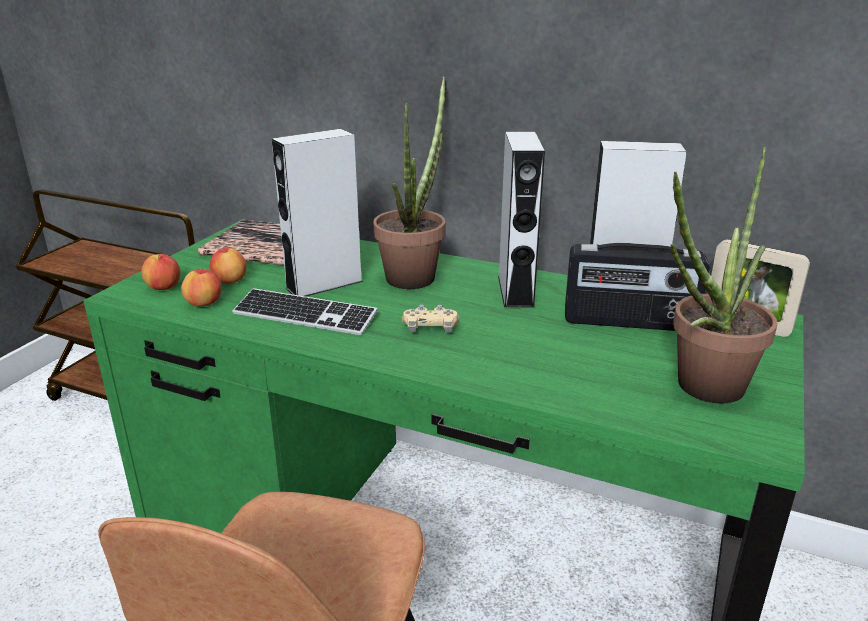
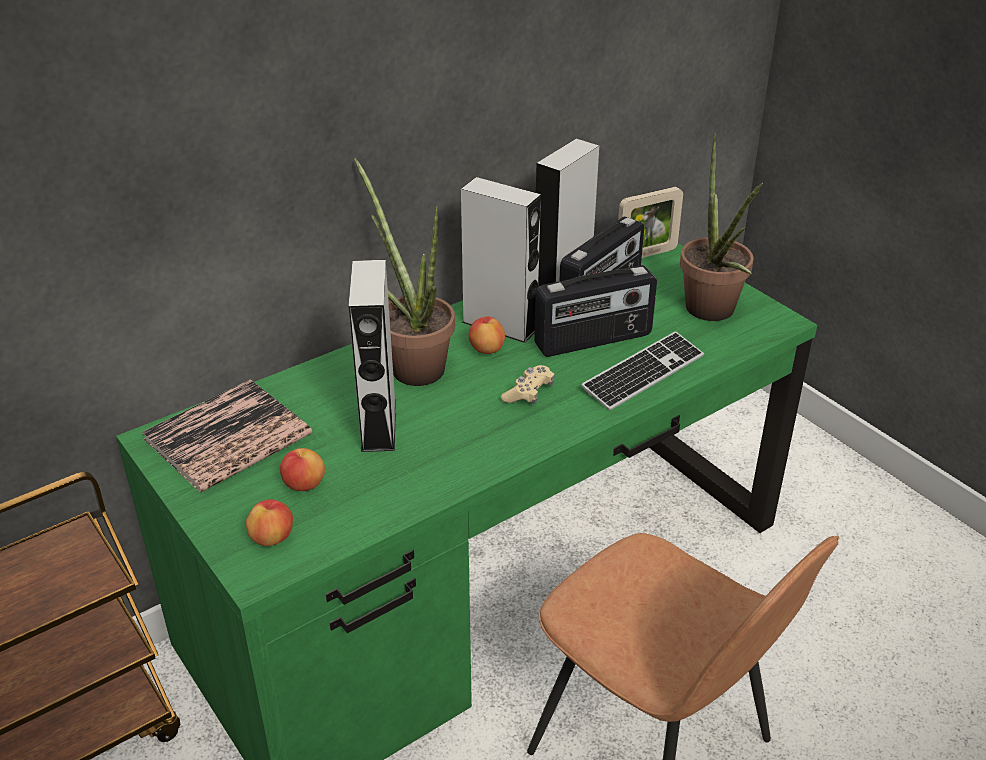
camera: 60 degrees left, 10 degrees up
(204, 304) = (346, 515): apple -> apple (486, 349)
(304, 315) = (436, 455): keyboard -> keyboard (643, 373)
(552, 337) = (593, 340): none -> radio

